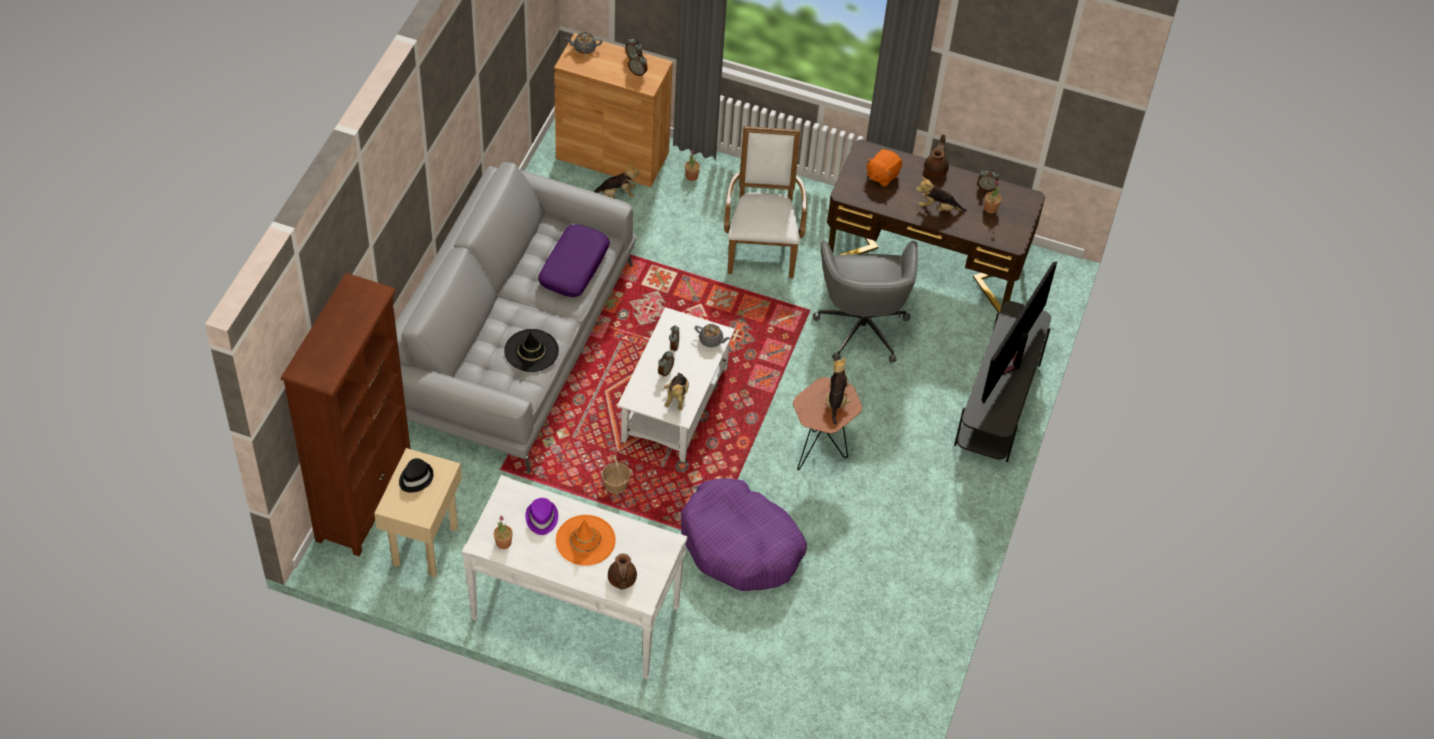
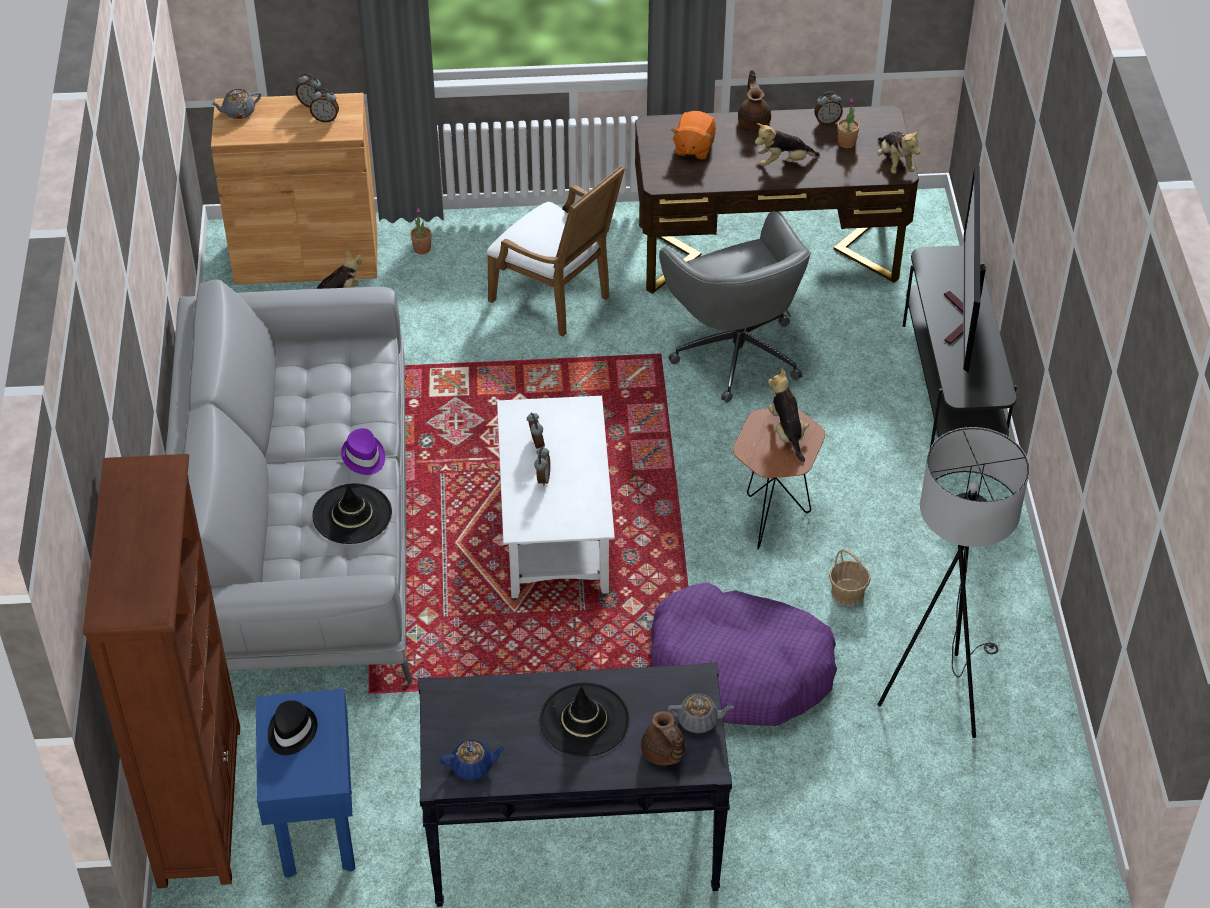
camera: 20 degrees left, 5 degrees down
(424, 545) = (317, 833): beige side table -> blue side table
(503, 542) = (473, 766): potted plant -> blue teapot
(541, 518) = (507, 714): purple hat -> purple hat (363, 457)
(574, 266) = (350, 391): purple pillow -> none
(574, 613) = (573, 842): white console table -> black console table
(585, 540) = (584, 720): orange hat -> black hat
(615, 485) = (534, 655): basket -> basket (847, 593)
(676, 397) = (576, 504): plush toy -> plush toy (895, 162)
(711, 340) = (580, 420): grey teapot -> grey teapot (699, 720)
(762, 246) = (557, 300): white armchair -> white armchair turned 150 degrees clockwise
(860, 610) = (938, 691): none -> grey floor lamp

